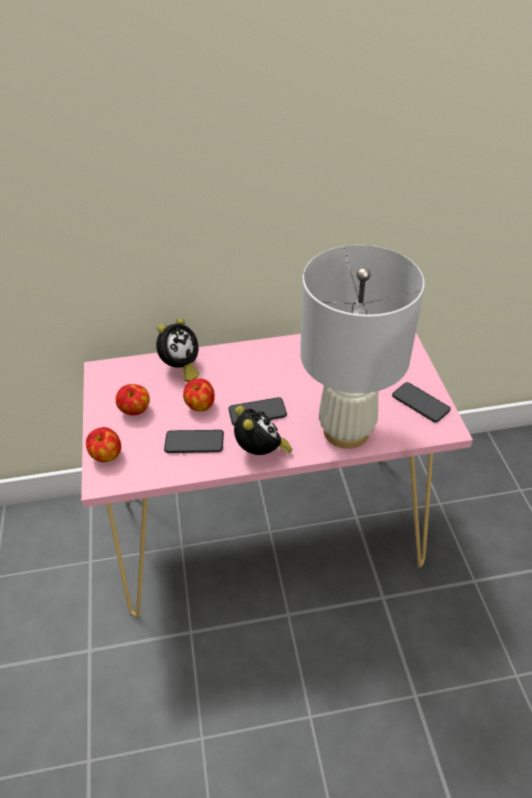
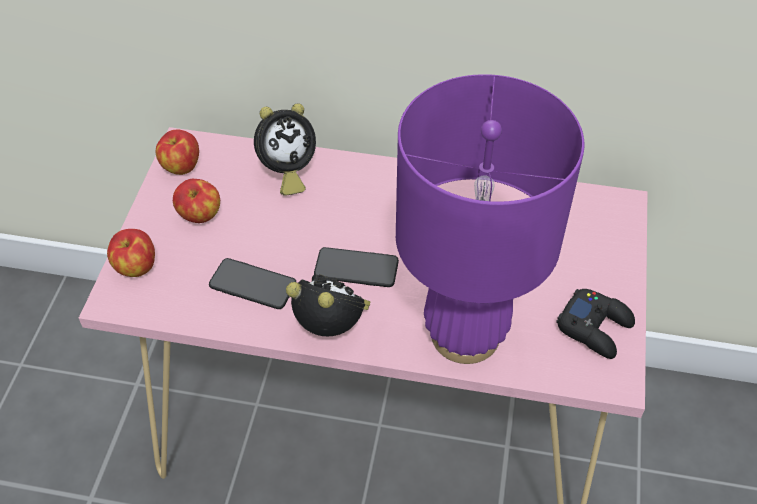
camera: 20 degrees right, 5 degrees up
(200, 406) = (285, 235): apple -> apple (180, 167)
(261, 452) = (332, 328): alarm clock -> alarm clock turned 60 degrees counterclockwise
(345, 430) = (464, 334): white table lamp -> purple table lamp
(420, 403) = (595, 327): phone -> black game controller

